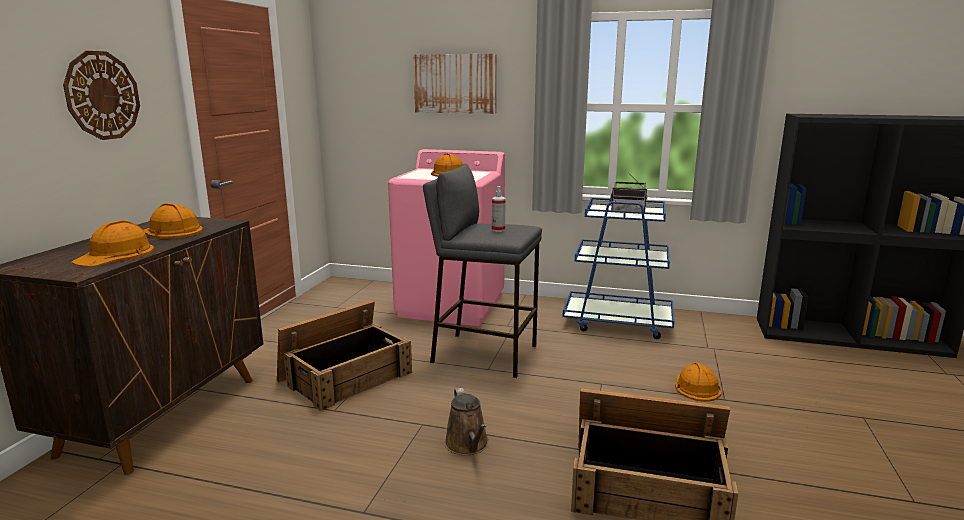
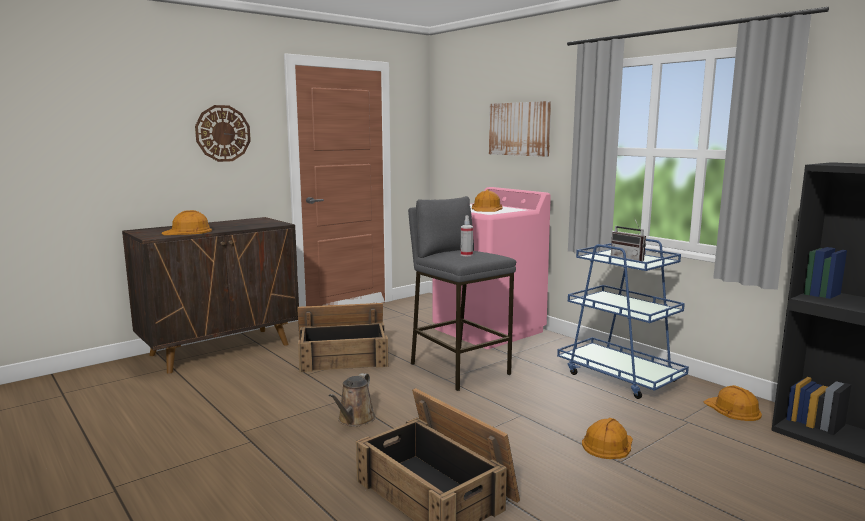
camera: 35 degrees right, 5 degrees down
(171, 231) = (241, 225): orange hard hat -> orange hard hat (733, 409)

